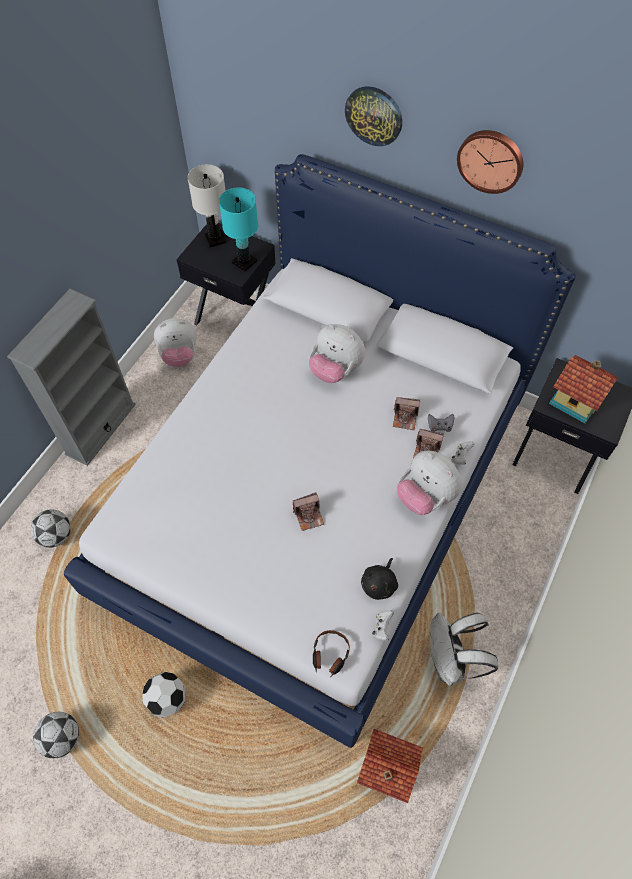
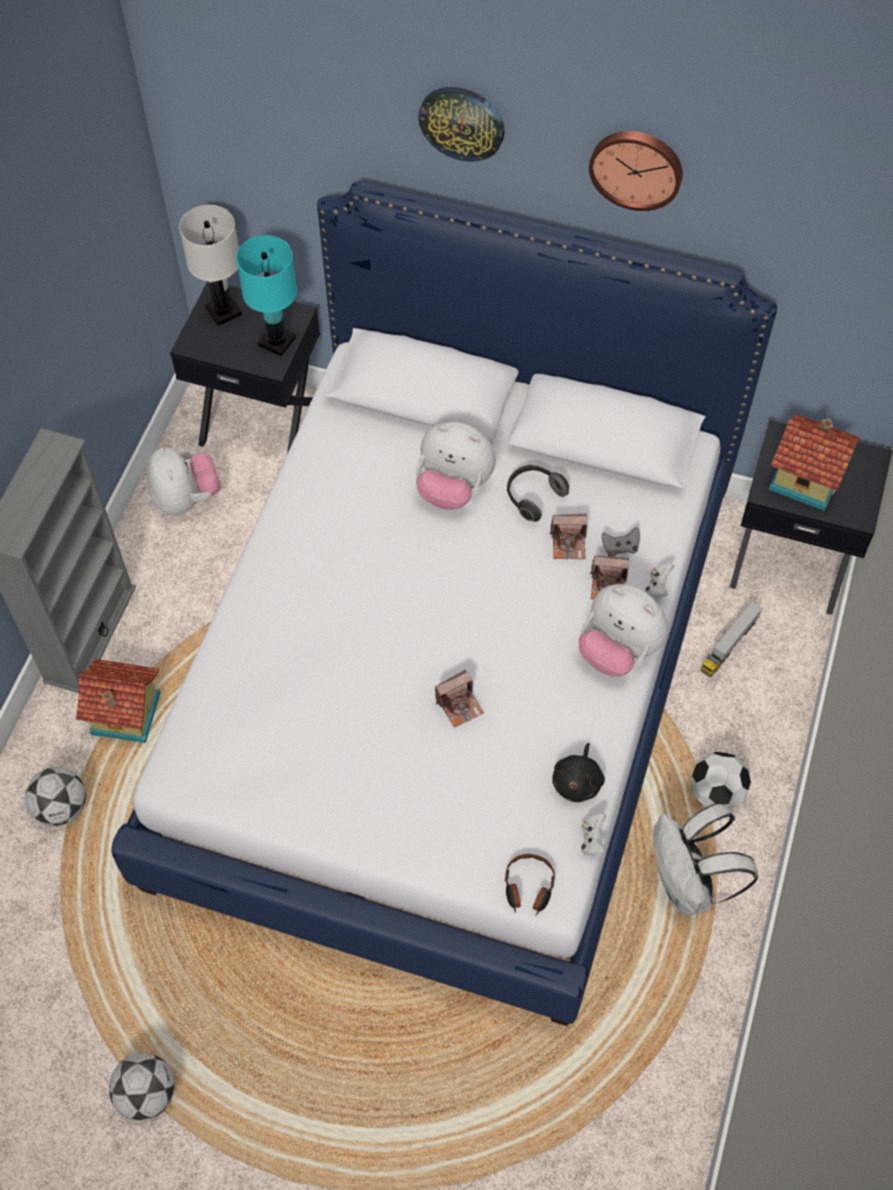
camera: 10 degrees left, 0 degrees up
(167, 698) = (289, 1011): football -> football (716, 792)
(179, 355) = (186, 498): plush toy -> plush toy turned 90 degrees counterclockwise
(387, 383) = (533, 497): none -> headphones
(387, 771) = (627, 1051): toy house -> toy house (126, 716)
(505, 502) = (729, 644): none -> toy truck

